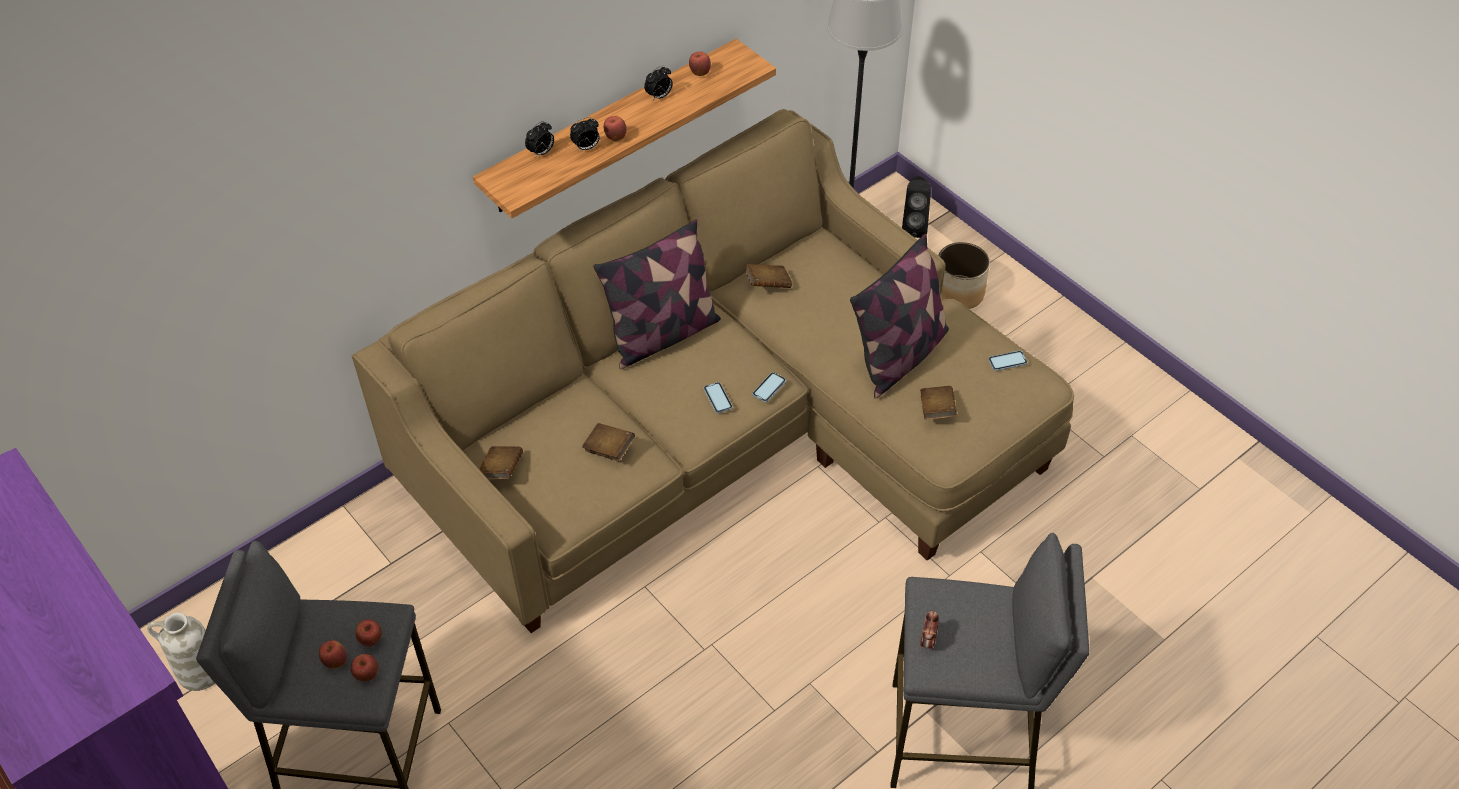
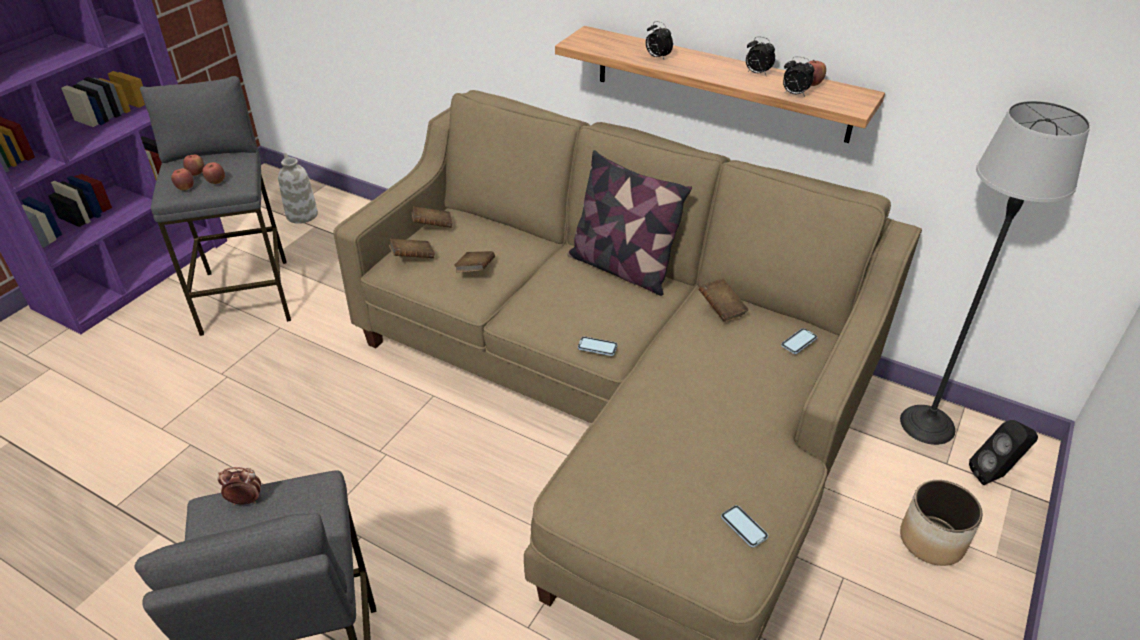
camera: 70 degrees right, 10 degrees down
(541, 153) = (634, 42): alarm clock -> alarm clock (794, 94)
(615, 137) = (682, 66): apple -> none
(718, 398) = (563, 316): phone -> phone (799, 342)
(899, 356) = (690, 426): pillow -> none
(936, 410) = (626, 473): brown book -> brown book (413, 258)

